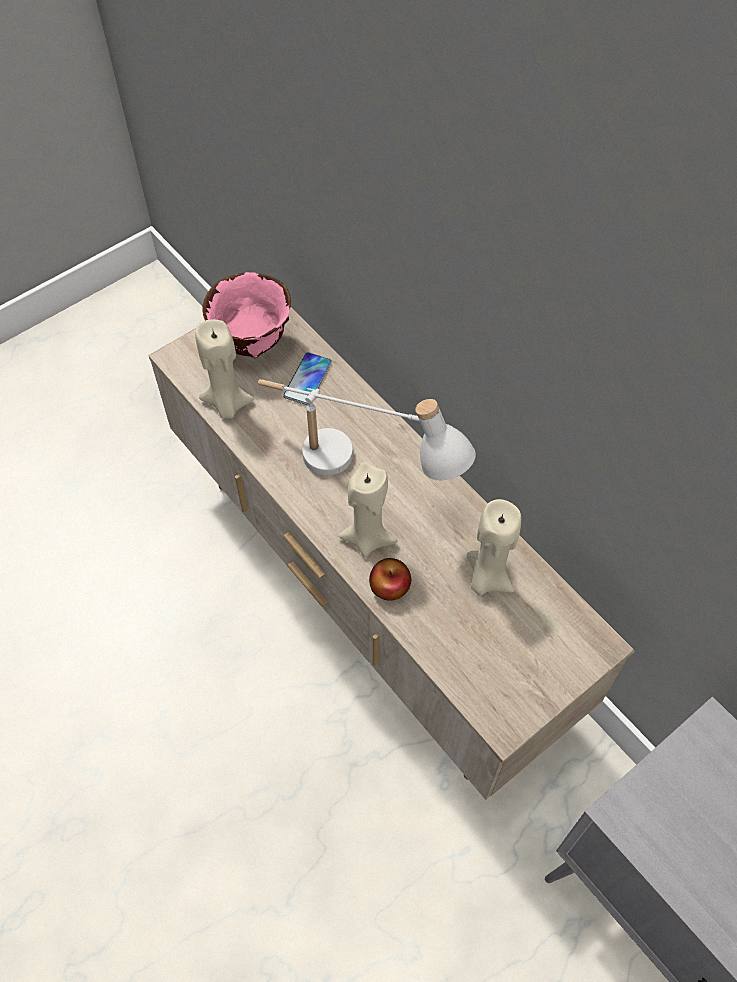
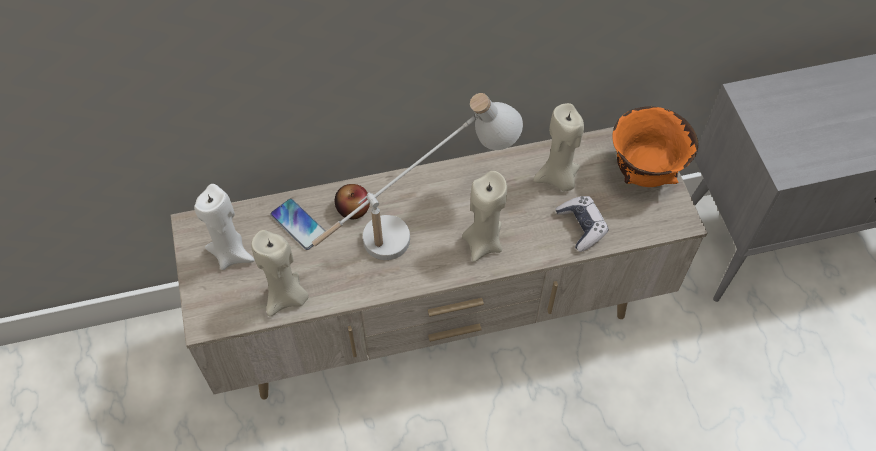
camera: 65 degrees left, 0 degrees up
(252, 344) = (231, 253): pink bowl -> white candle
(390, 586) = (534, 245): apple -> apple (353, 208)
(437, 623) = (581, 226): none -> game controller
(549, 663) = (644, 172): none -> orange bowl

